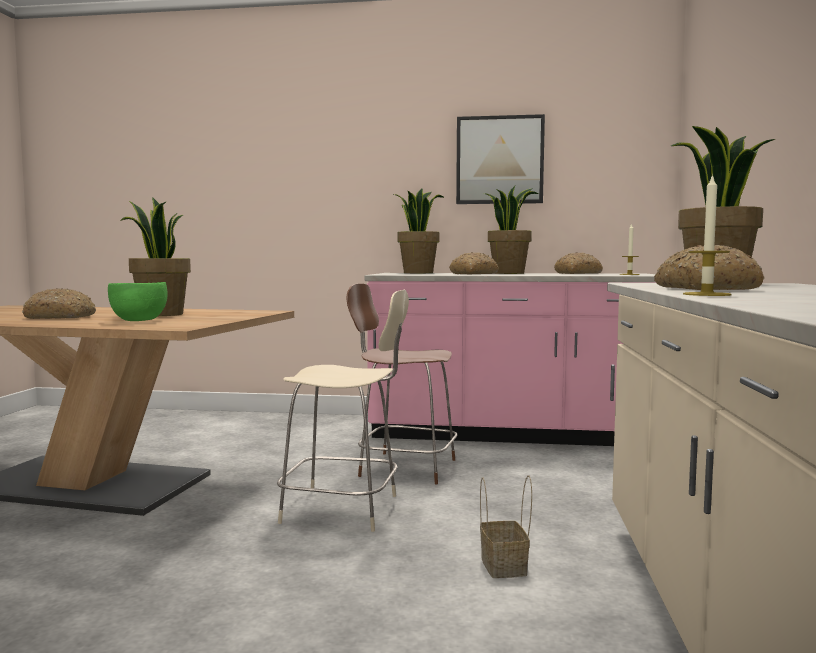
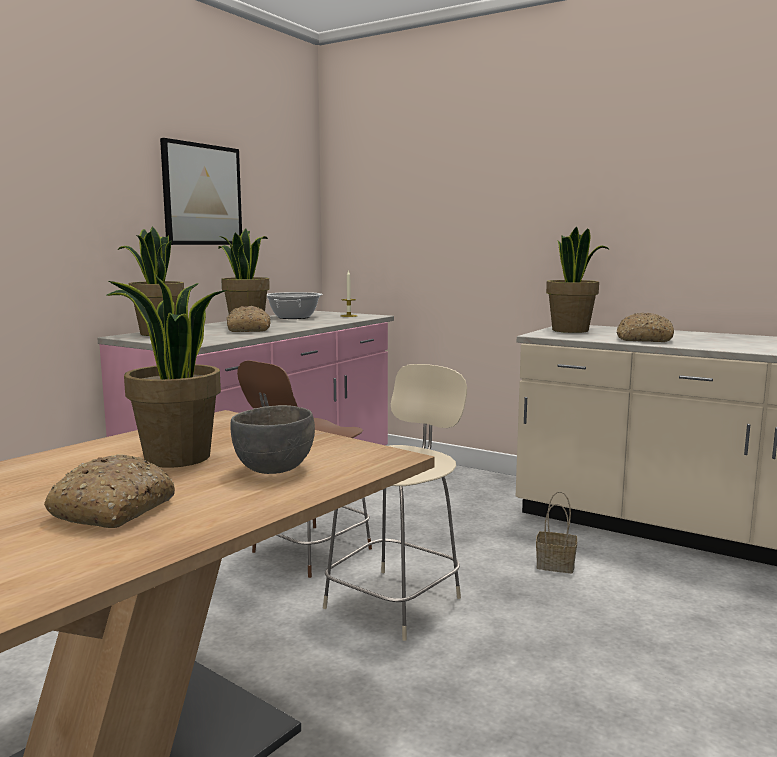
camera: 65 degrees left, 5 degrees up
(139, 321) = (275, 469): green bowl -> grey bowl
(578, 273) = (293, 317): bread -> cooking pot
(706, 294) = (717, 347): candle -> none

